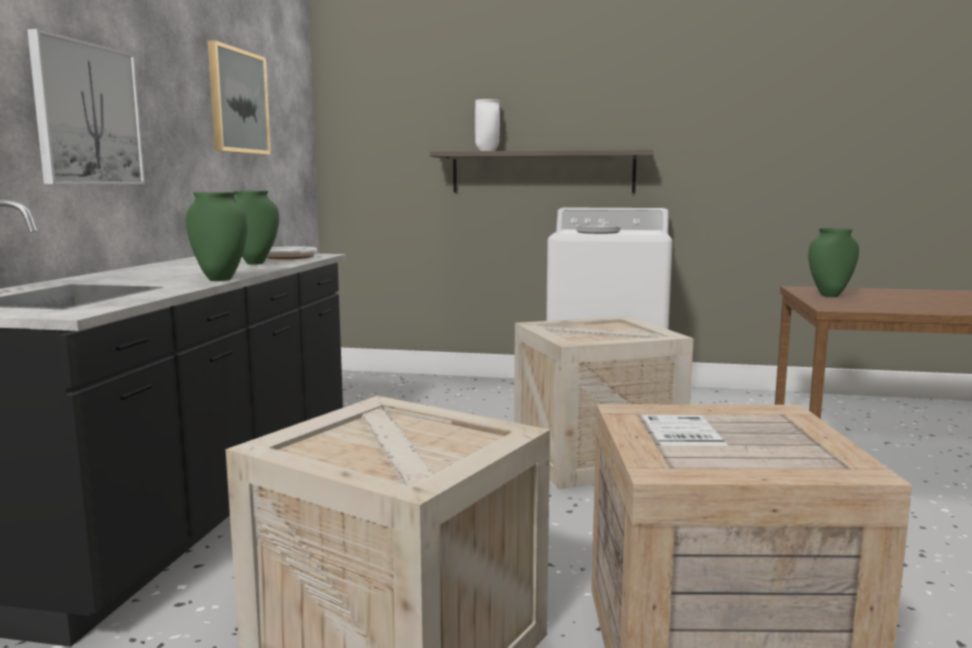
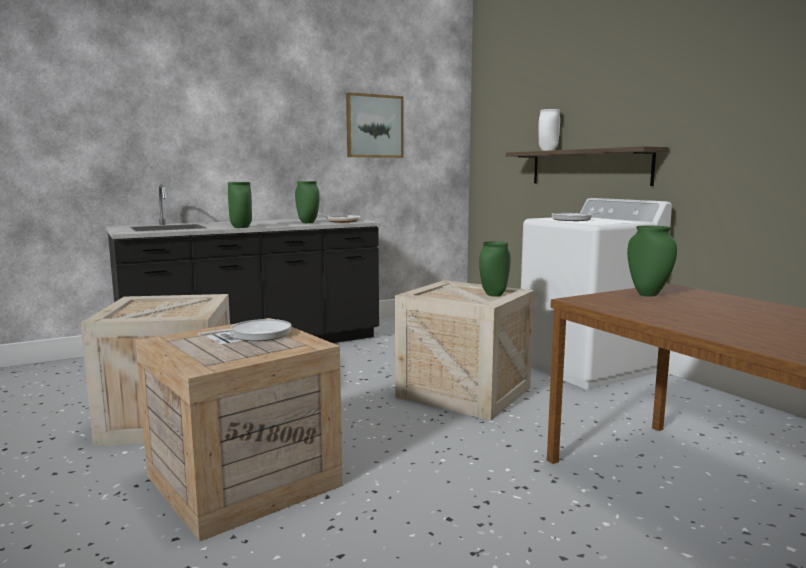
camera: 50 degrees right, 0 degrees up
(87, 114) = (241, 143): picture -> none
(618, 327) = (493, 295): none -> green vase
(698, 423) = (256, 335): none -> frying pan

